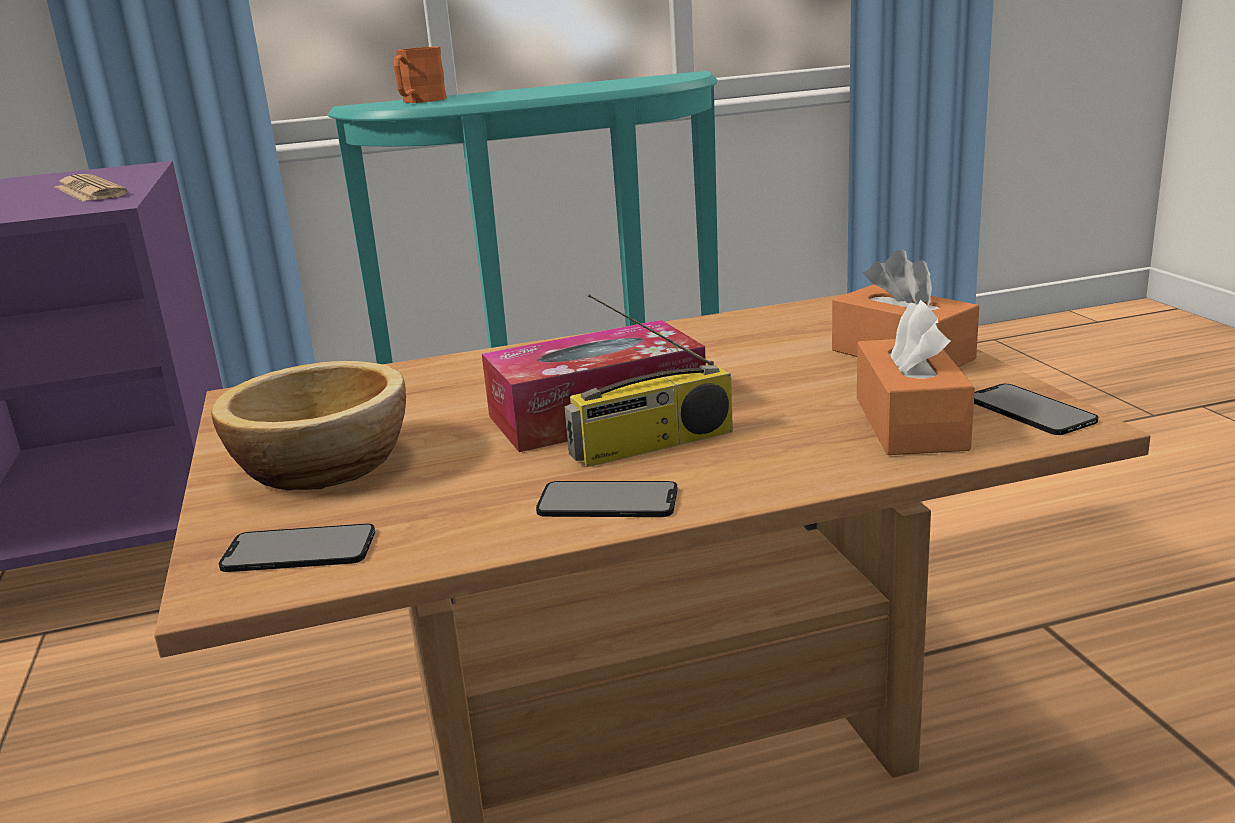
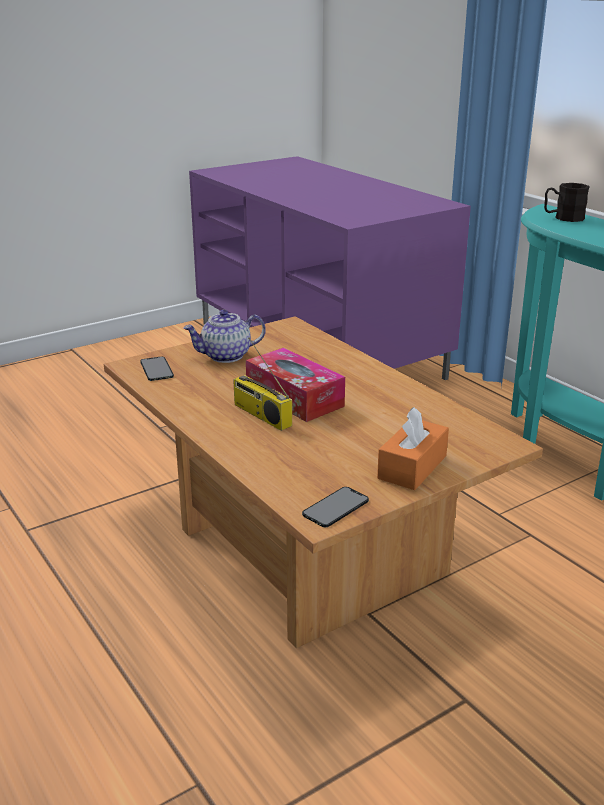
camera: 70 degrees right, 5 degrees up
(90, 191) = (382, 212): newspaper -> none
(326, 464) = (225, 356): bowl -> teapot
(419, 101) = (563, 218): orange mug -> black mug
(607, 501) = (203, 414): phone -> none
(910, 423) = (305, 473): orange tissue box -> none

